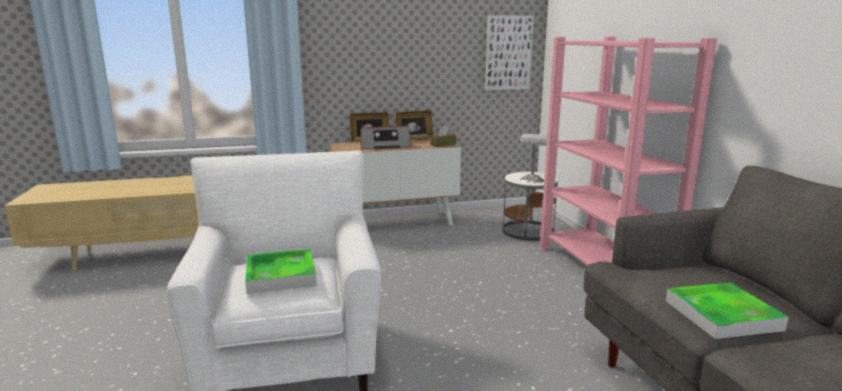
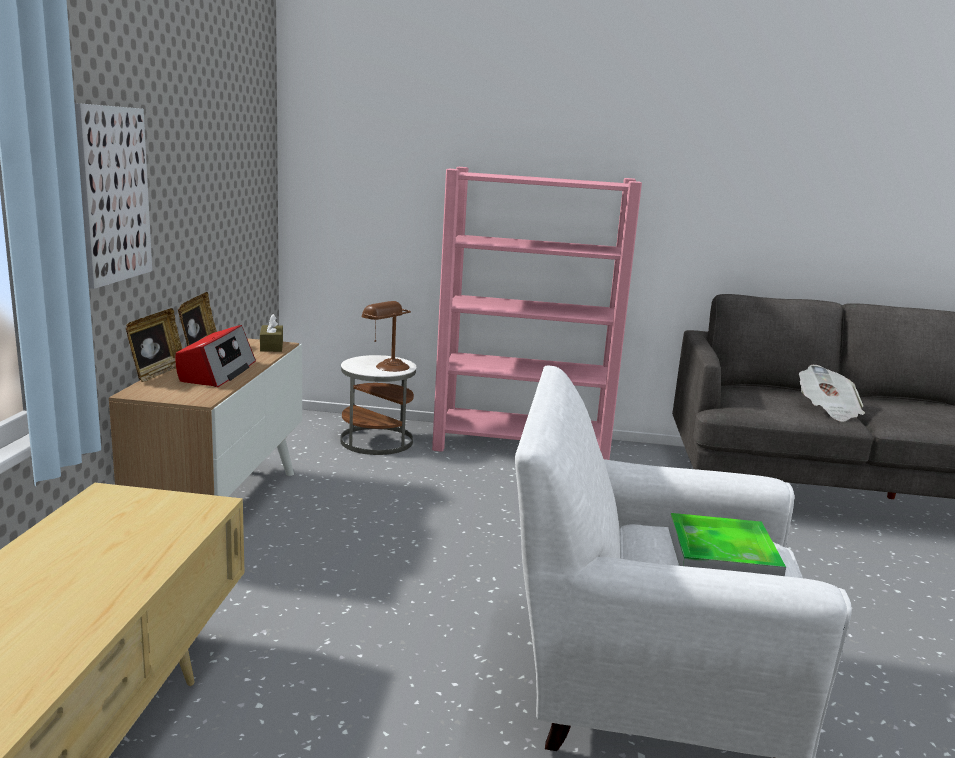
camera: 70 degrees left, 0 degrees up
(508, 53) = (257, 182): picture -> picture (113, 195)
(532, 178) = (386, 365): white table lamp -> brown table lamp
(722, 315) = (828, 410): tray -> newspaper

